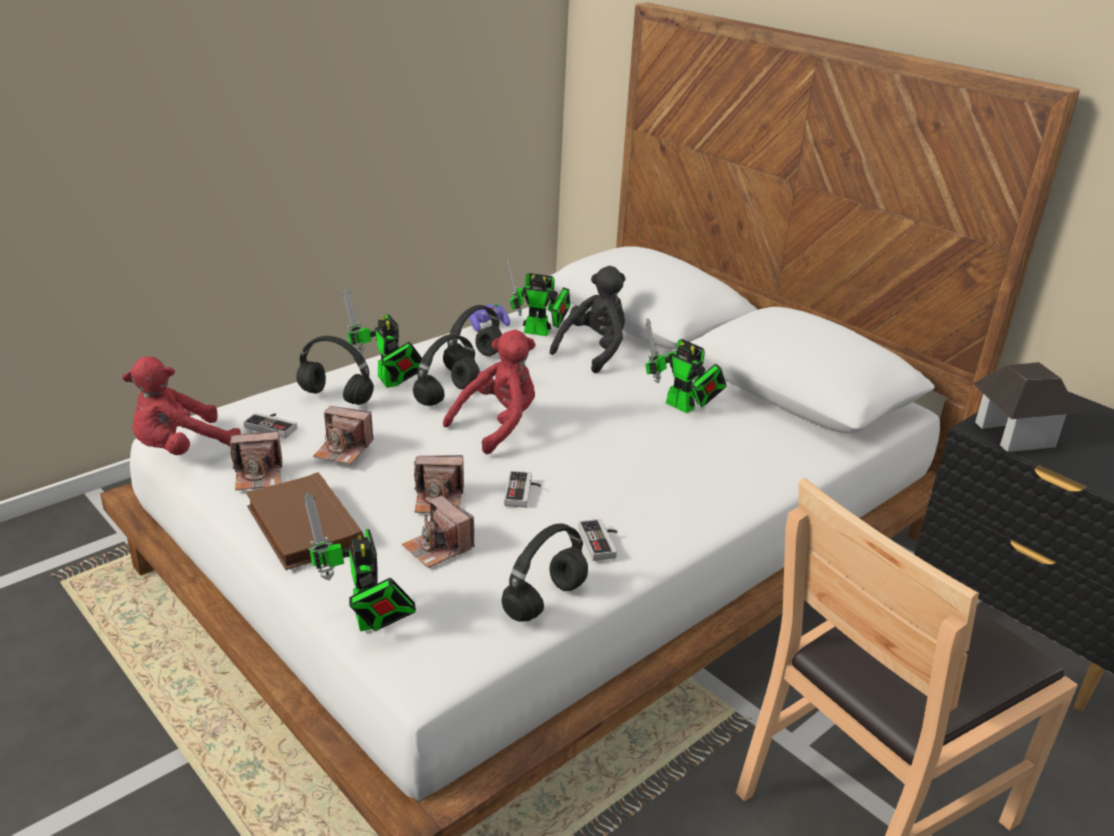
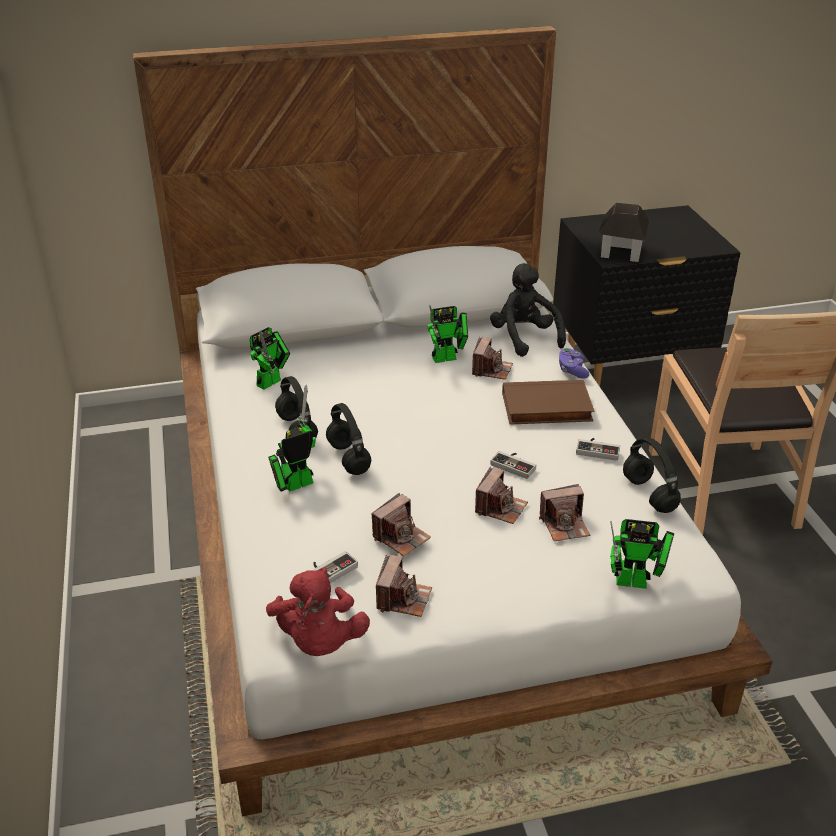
camera: 60 degrees left, 5 degrees up
(301, 527) = (497, 590): brown book -> brown book (546, 408)
(334, 397) = (303, 521): black headphones -> none
(390, 383) = (294, 485): toy robot -> toy robot turned 150 degrees clockwise
(487, 325) = (231, 404): purple game controller -> purple game controller (572, 370)
(498, 426) = (414, 448): red plush toy -> none
(594, 351) = (327, 367): black plush toy -> black plush toy (524, 338)
(690, 437) = (491, 369): none -> camera

